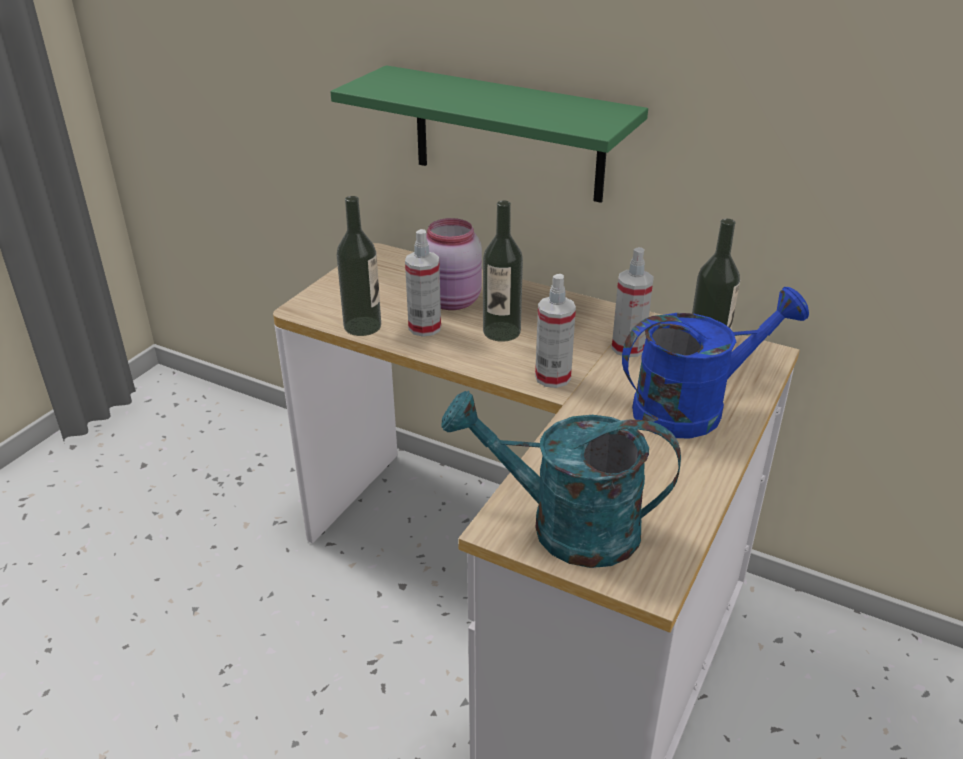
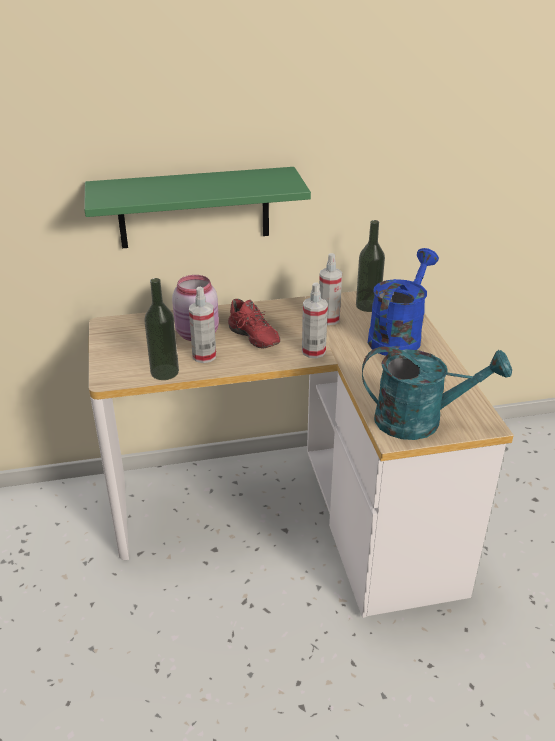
camera: 40 degrees left, 0 degrees up
(501, 331) = (251, 339): bottle -> red shoe
(565, 527) = (420, 421): turquoise watering can -> turquoise watering can turned 150 degrees counterclockwise

